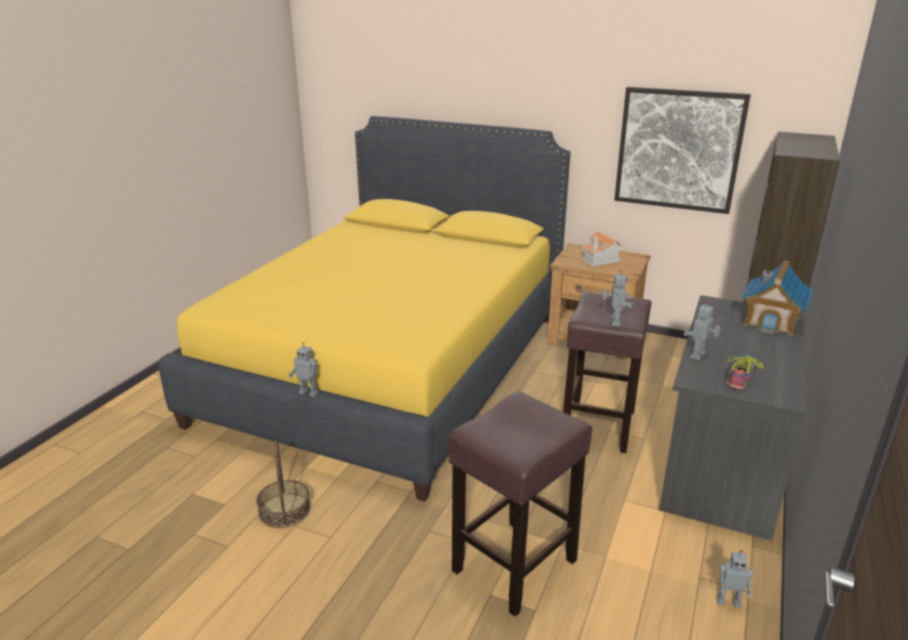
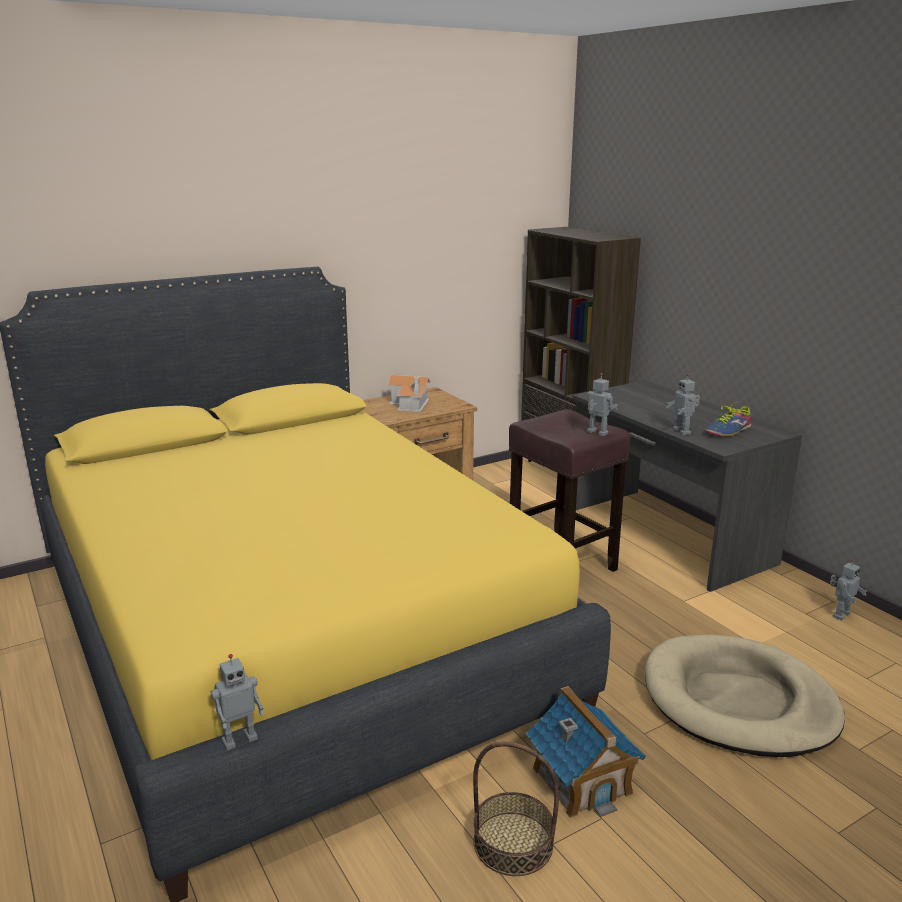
camera: 55 degrees left, 5 degrees down
(309, 393) = (444, 665): toy robot -> toy robot (239, 739)
(513, 567) = (738, 701): brown stool -> beige dog bed
(678, 150) = (444, 264): picture -> none
(741, 375) = (729, 431): shoe -> shoe turned 105 degrees counterclockwise
(771, 321) = (649, 392): toy house -> toy house (582, 780)

